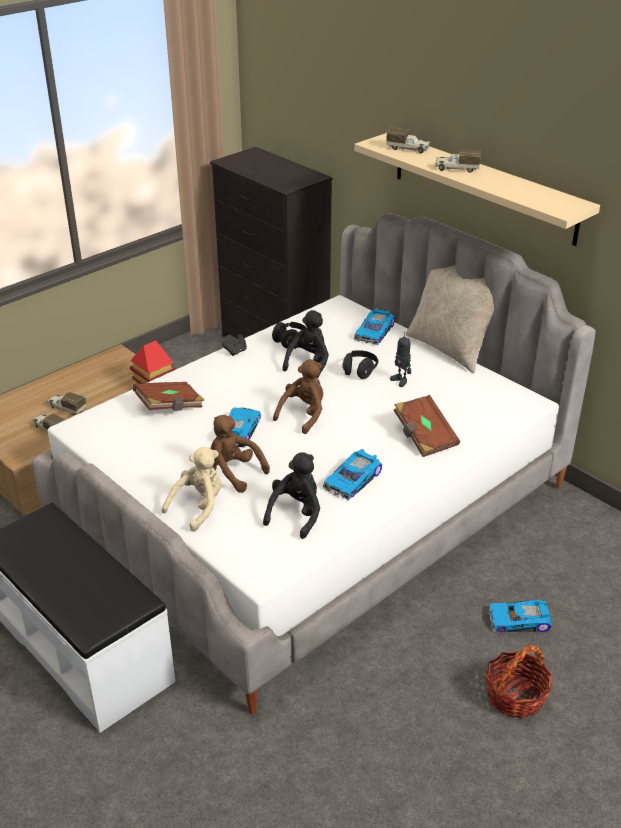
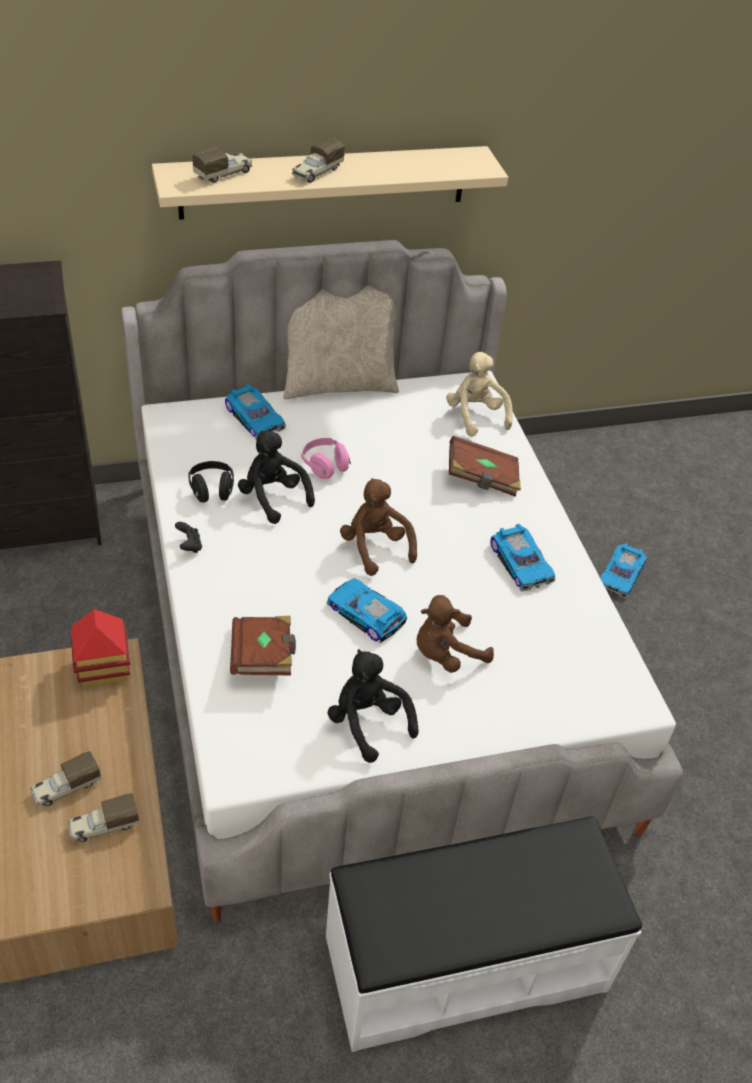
camera: 65 degrees left, 10 degrees up
(198, 507) = (491, 709): beige plush toy -> beige plush toy (475, 416)
(296, 514) = (552, 632): black plush toy -> black plush toy (367, 723)
(359, 371) = (325, 466): black headphones -> pink headphones
(401, 381) = (369, 446): toy robot -> none
(515, 696) = (706, 626): basket -> none

